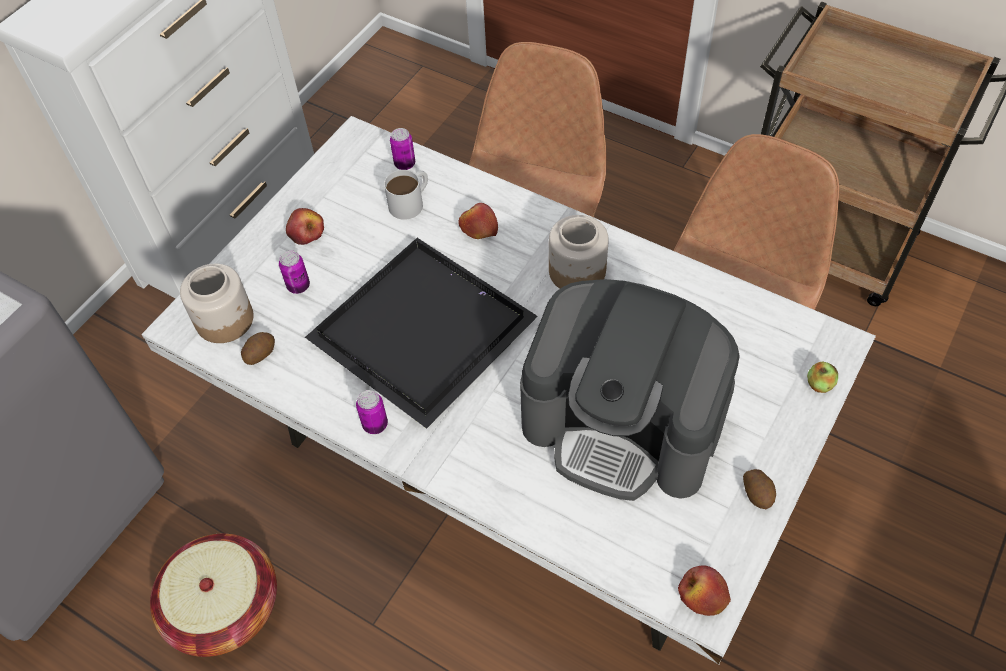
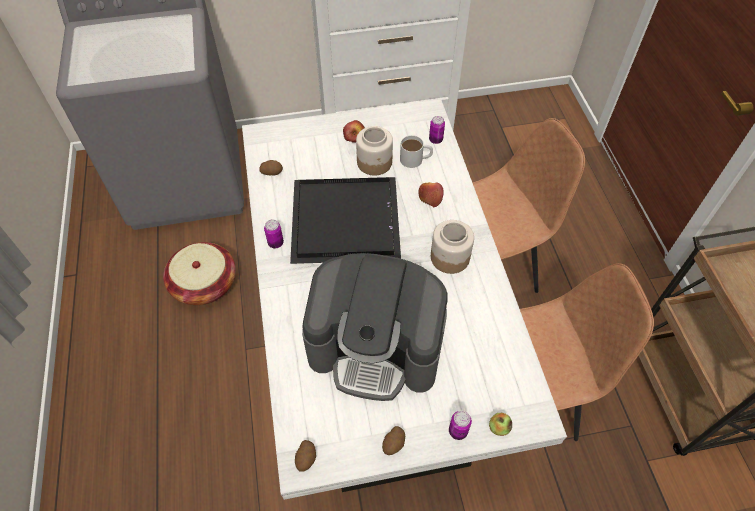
camera: 45 degrees right, 0 degrees up
(225, 319) = (277, 146): jar -> jar (375, 162)
(298, 286) = (322, 156): can -> can (458, 431)
(624, 423) = (376, 346): coffee machine -> coffee machine turned 60 degrees counterclockwise
(702, 595) = (306, 458): apple -> potato

